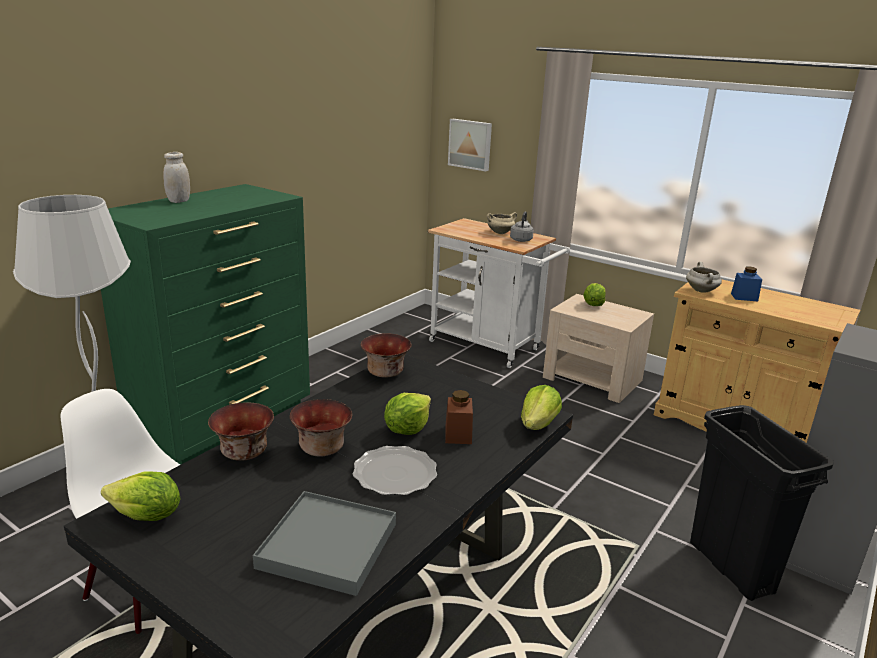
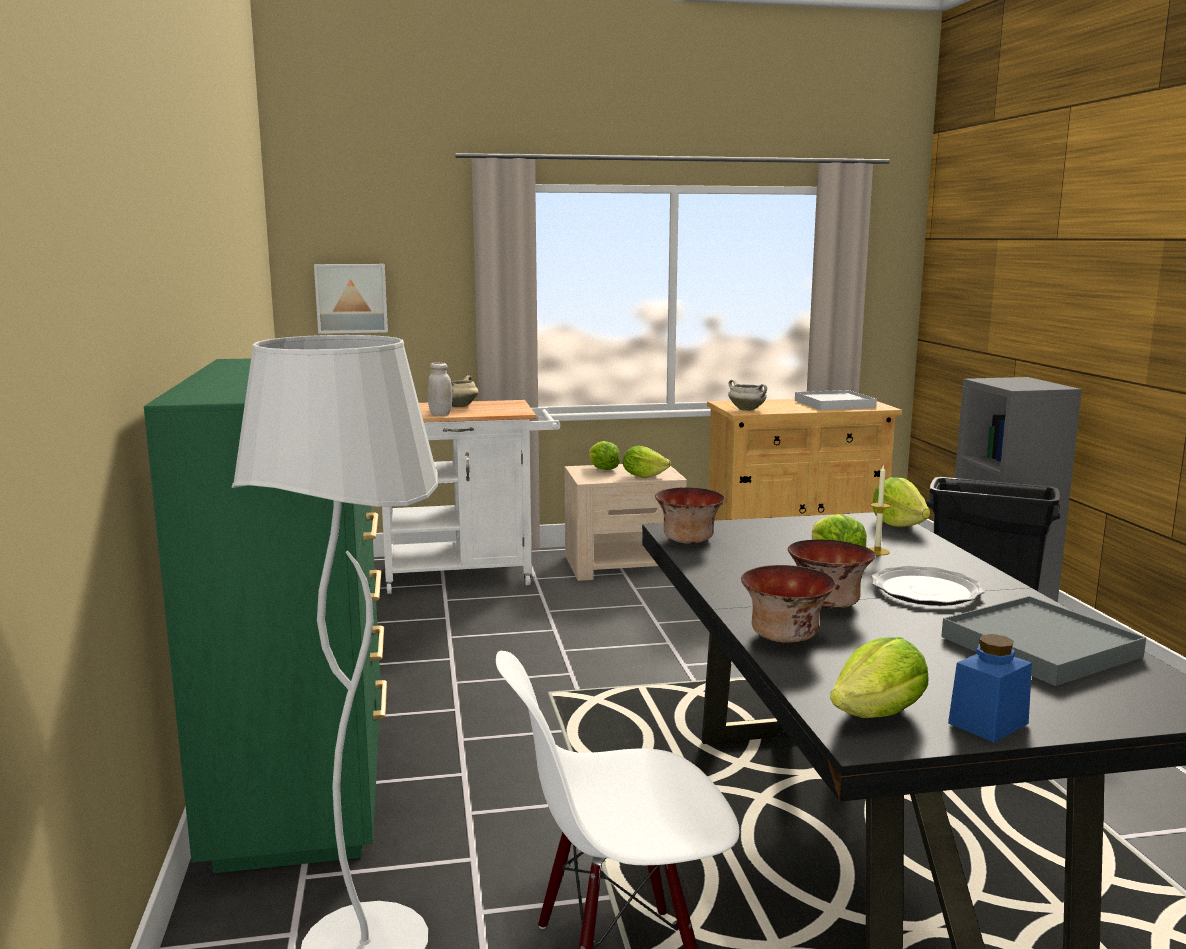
camera: 45 degrees left, 10 degrees down
(179, 201) = (224, 379): white jar -> white jar (440, 414)
(458, 434) = (877, 551): brown jar -> candle
(521, 239) = (499, 407): grey kettle -> none
(607, 319) = (643, 476): none -> lettuce
(744, 297) = (784, 406): blue jar -> blue jar (988, 723)
(798, 308) = (834, 404): none -> white tray

